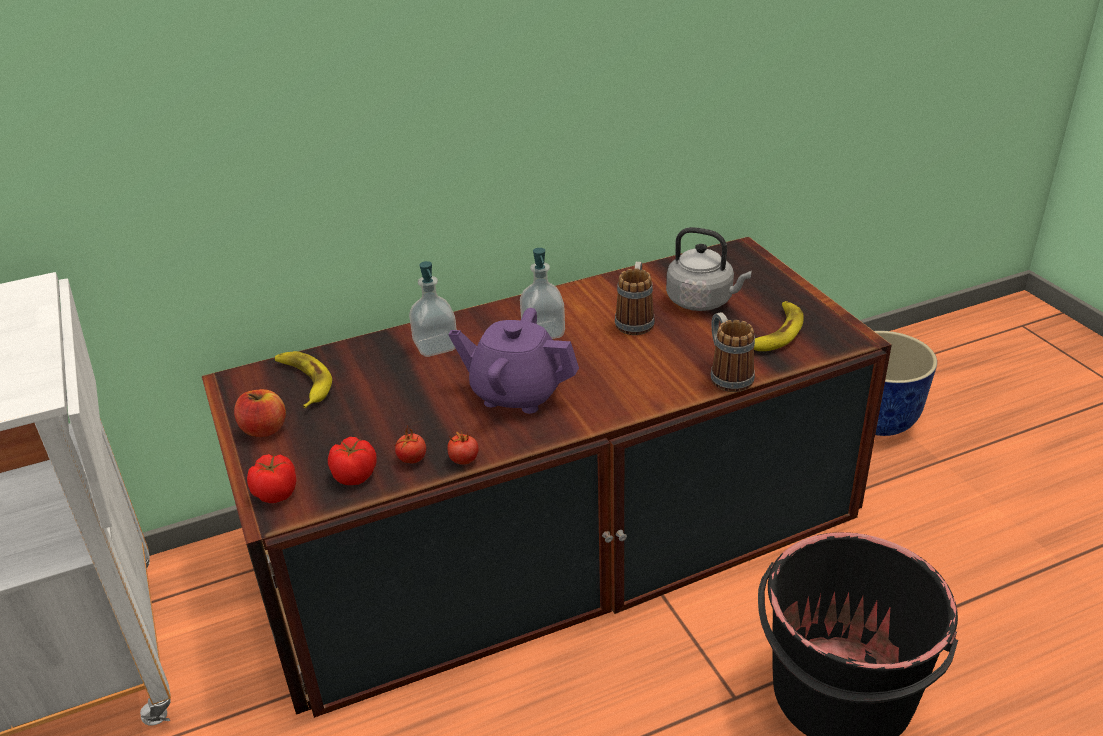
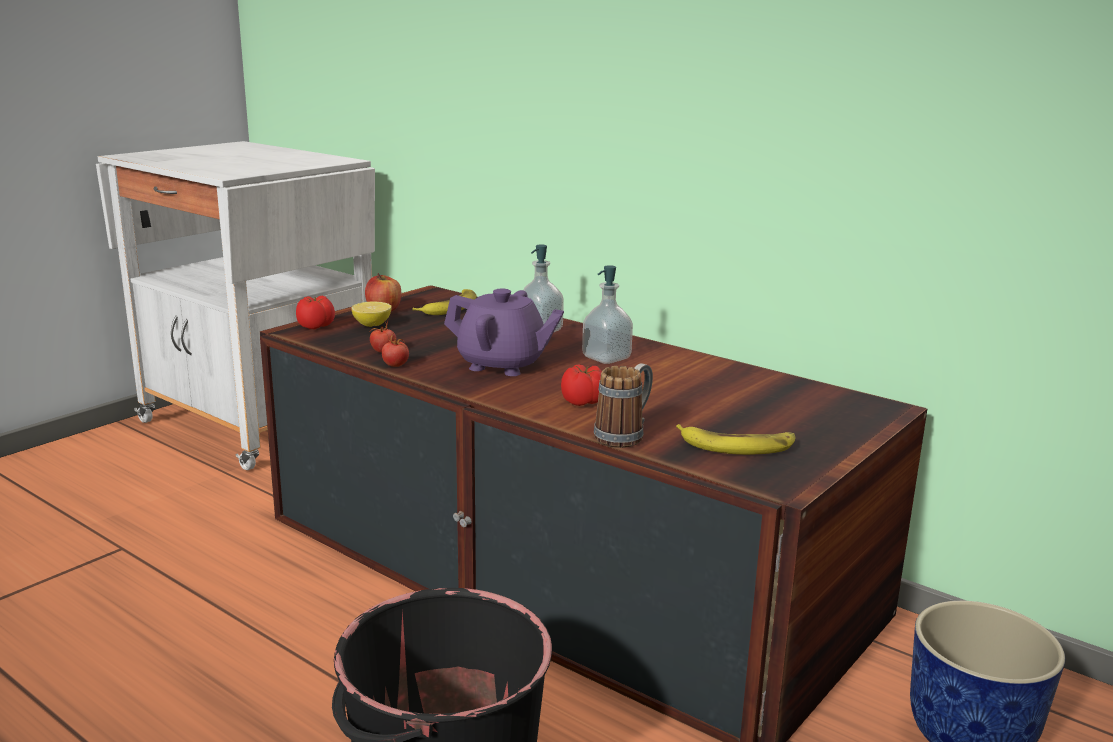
camera: 60 degrees right, 15 degrees down
(312, 449) = (372, 325): none -> lemon
(355, 475) = (351, 341): tomato -> tomato (584, 402)
(516, 393) = (502, 365): purple teapot -> purple teapot turned 120 degrees clockwise
(635, 320) = (673, 385): mug -> none
(703, 301) = (750, 406): grey kettle -> none

